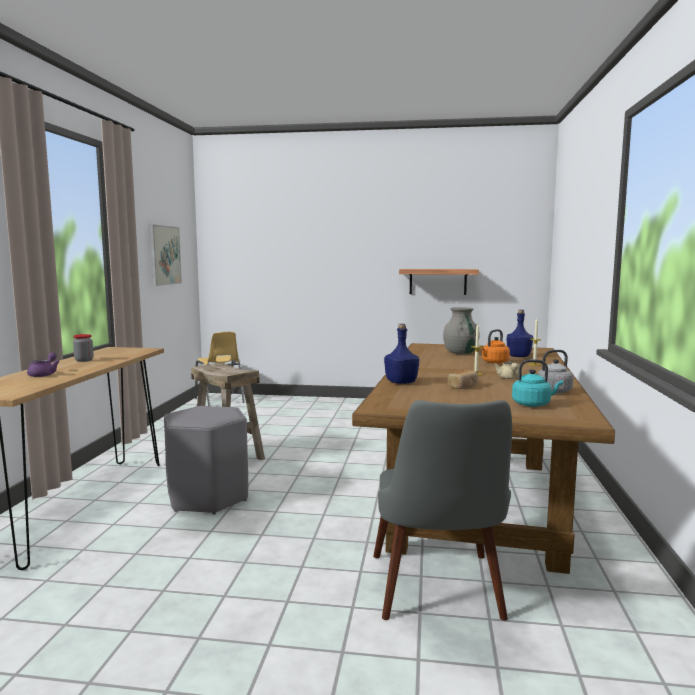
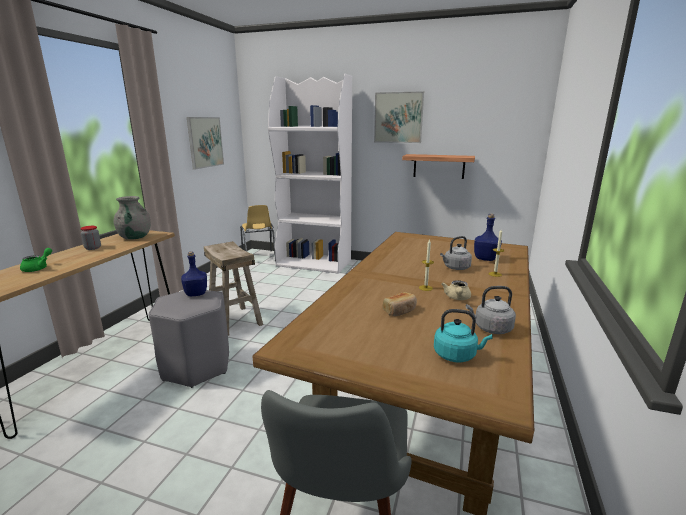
camera: 10 degrees right, 10 degrees up
(44, 374) = (38, 268): purple teapot -> green teapot
(294, 402) = (314, 263): none -> white bookcase
(390, 229) = (398, 117): none -> picture
(400, 382) = (341, 298): blue bottle -> blue bottle (196, 293)
(460, 353) = (431, 249): grey vase -> grey vase (135, 237)
(494, 362) = (455, 268): orange kettle -> grey kettle

